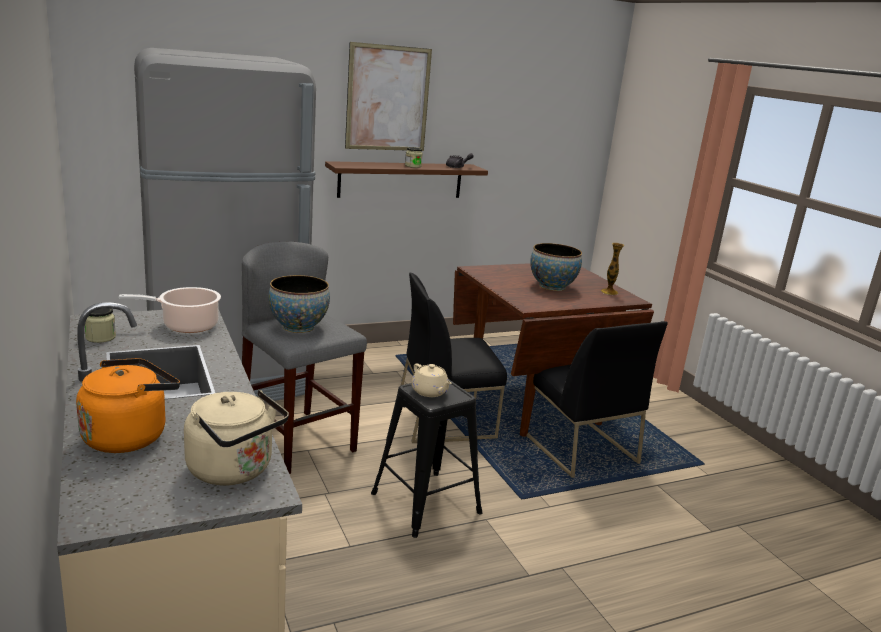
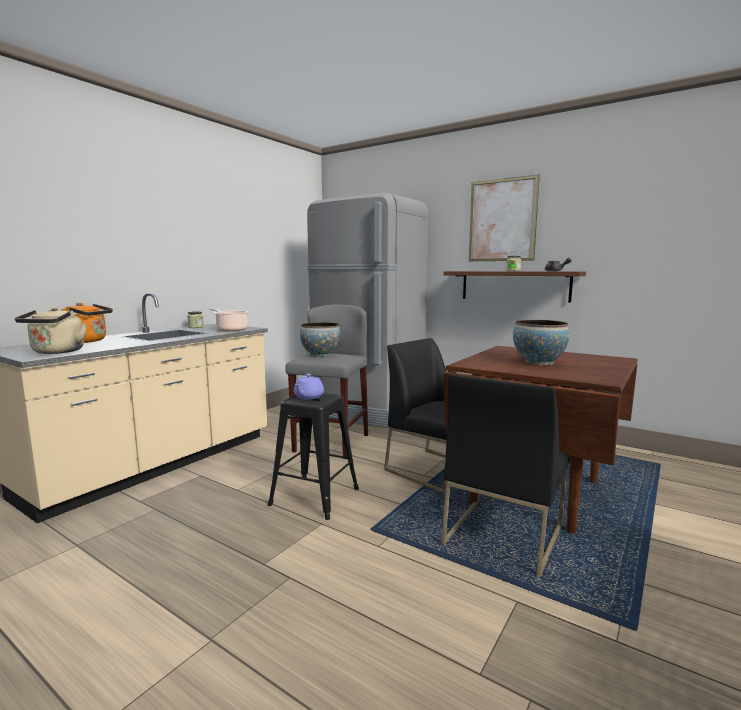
camera: 60 degrees right, 10 degrees down
(430, 392) = (308, 397): beige teapot -> purple teapot
(609, 292) = (594, 374): vase -> none

